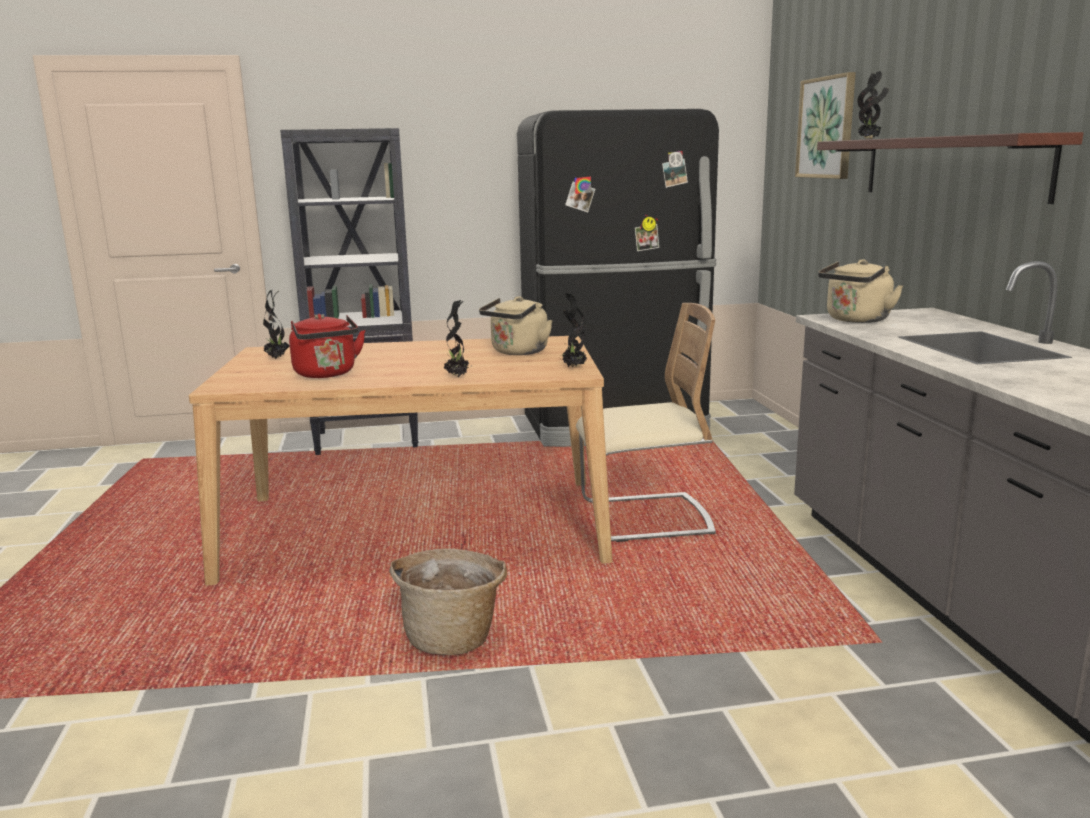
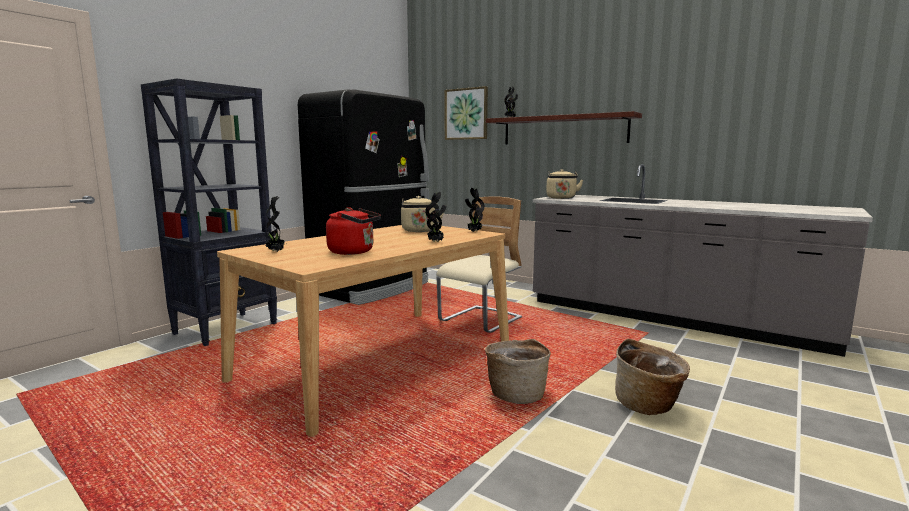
camera: 45 degrees left, 5 degrees down
(571, 741) = (648, 405): none -> basket

